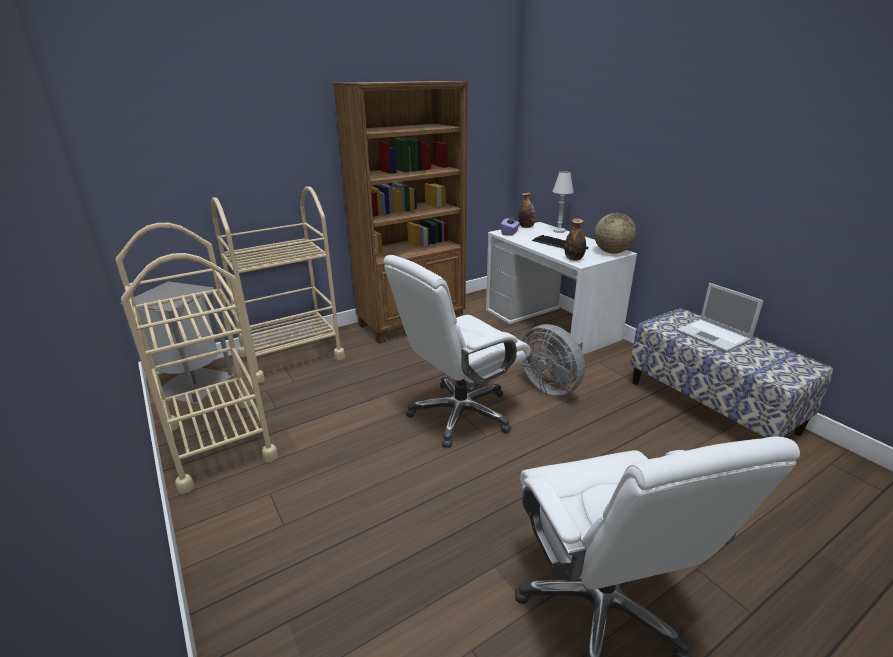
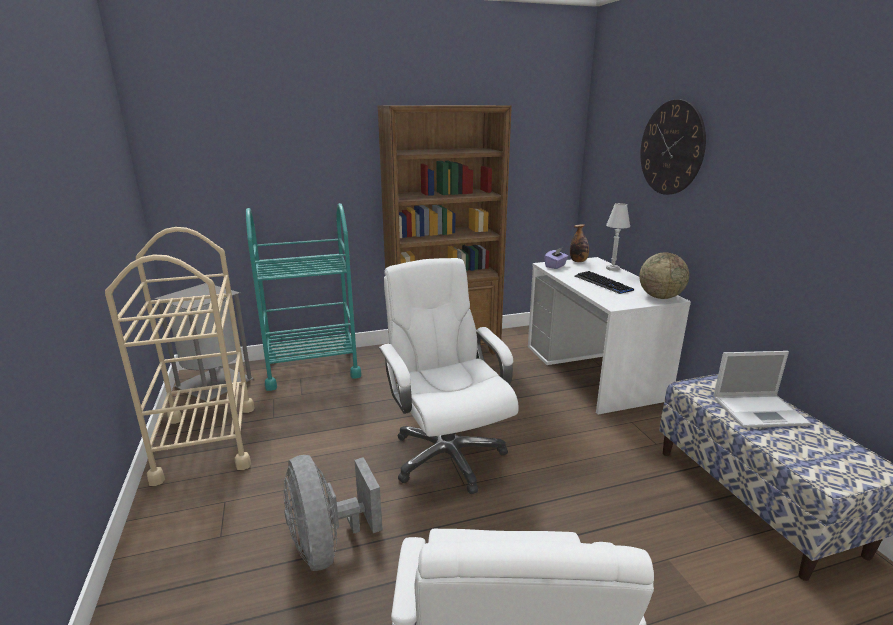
camera: 15 degrees right, 5 degrees down
(291, 356) = (312, 368): beige cart -> turquoise cart
(460, 414) = (447, 455): white office chair -> white office chair turned 90 degrees clockwise
(551, 386) = (563, 441): grey fan -> grey fan (328, 545)
(573, 259) = (609, 300): bottle -> none
(612, 119) = (671, 148): none -> wall clock
(714, 336) = (760, 411): laptop -> laptop turned 75 degrees counterclockwise

